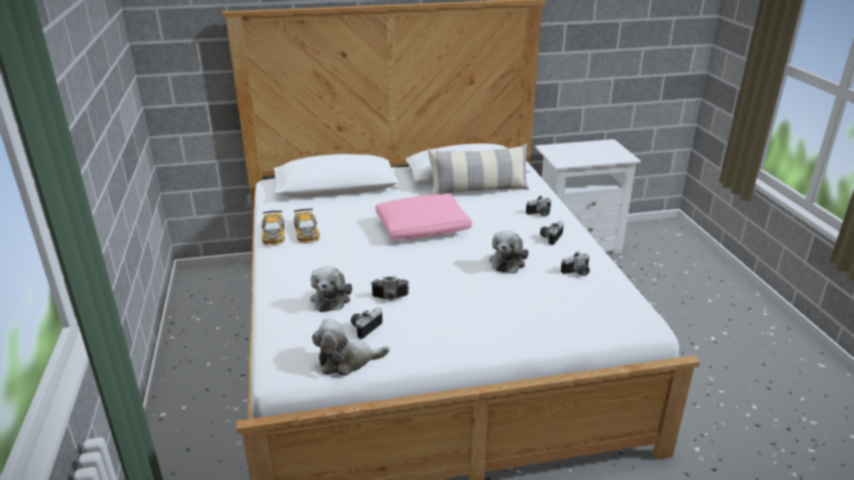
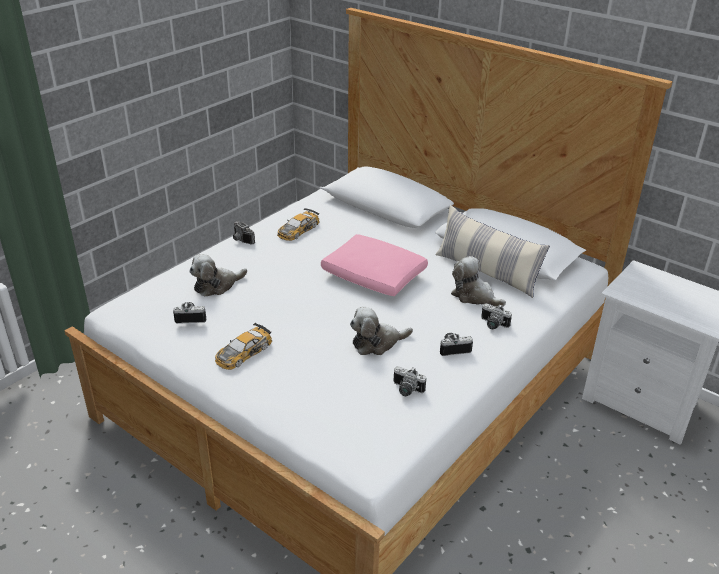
camera: 50 degrees right, 5 degrees up
(273, 233) = (277, 219): toy car -> toy car (243, 352)
(347, 361) = (148, 331): plush toy -> plush toy (474, 296)
(390, 298) = (242, 309): camera -> camera (241, 240)

